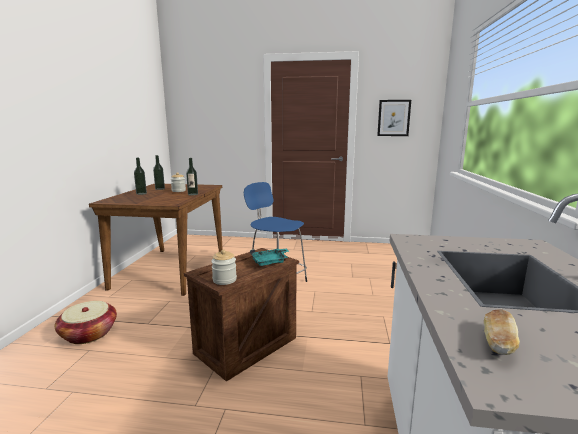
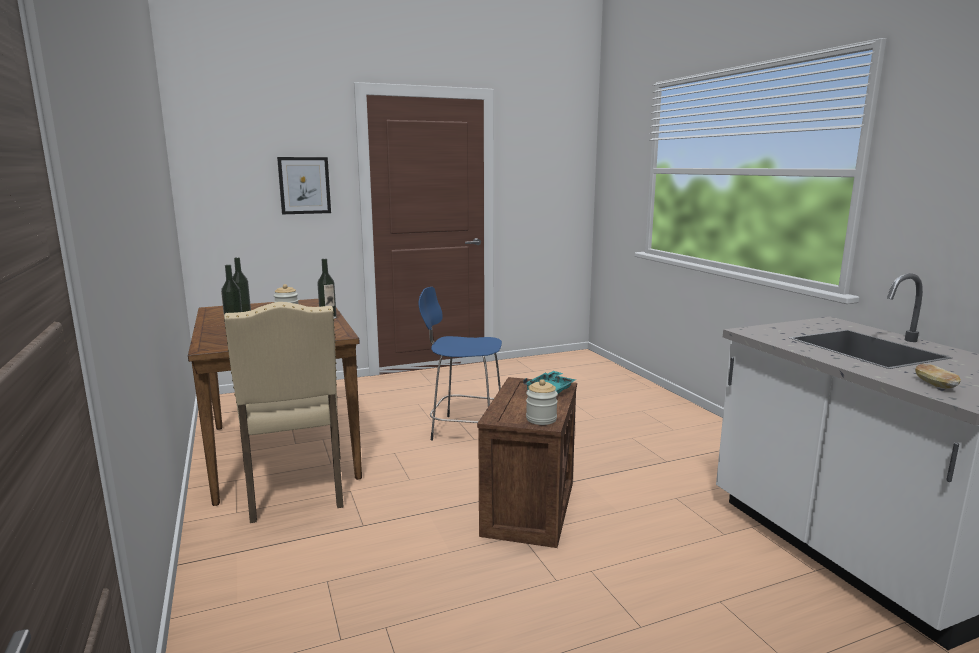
camera: 30 degrees left, 0 degrees up
(89, 334) = (291, 564): basket -> none
(148, 292) = (295, 489): none -> beige chair
(393, 118) = (541, 182): picture -> picture (304, 185)

